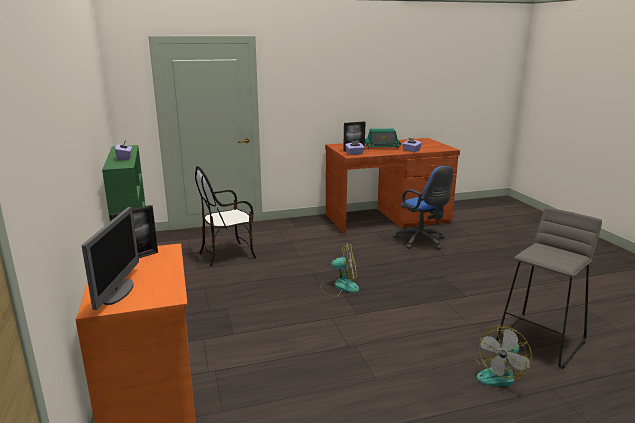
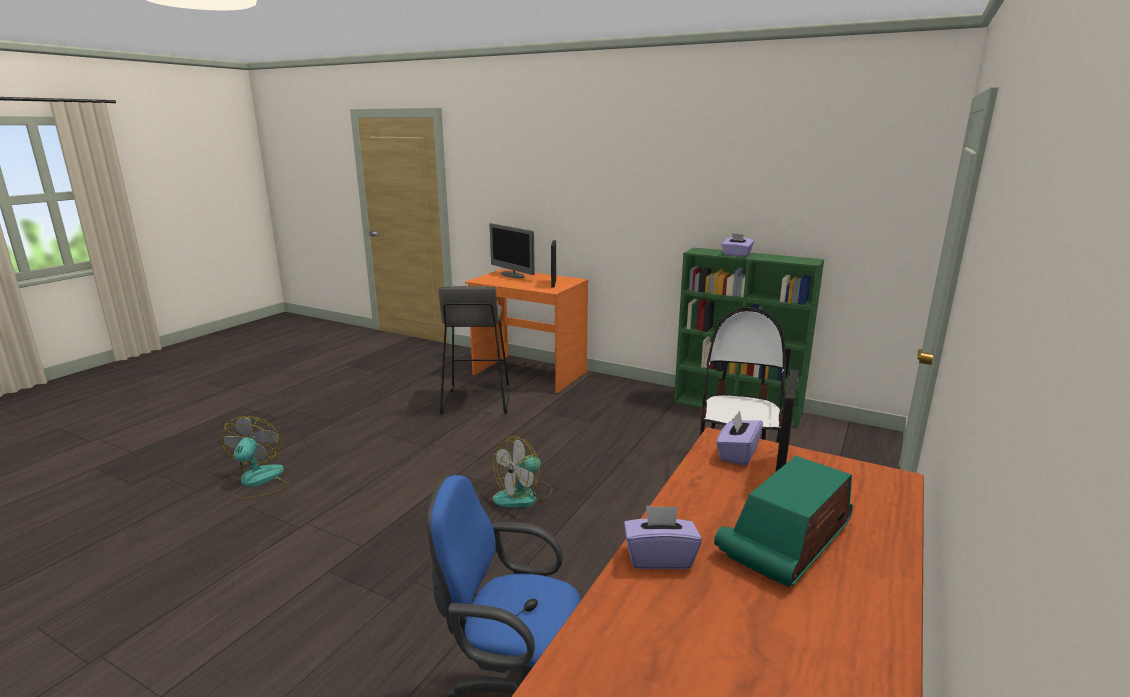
camera: 135 degrees right, 0 degrees up
(540, 341) = (198, 541): grey stool -> grey stool (476, 401)

